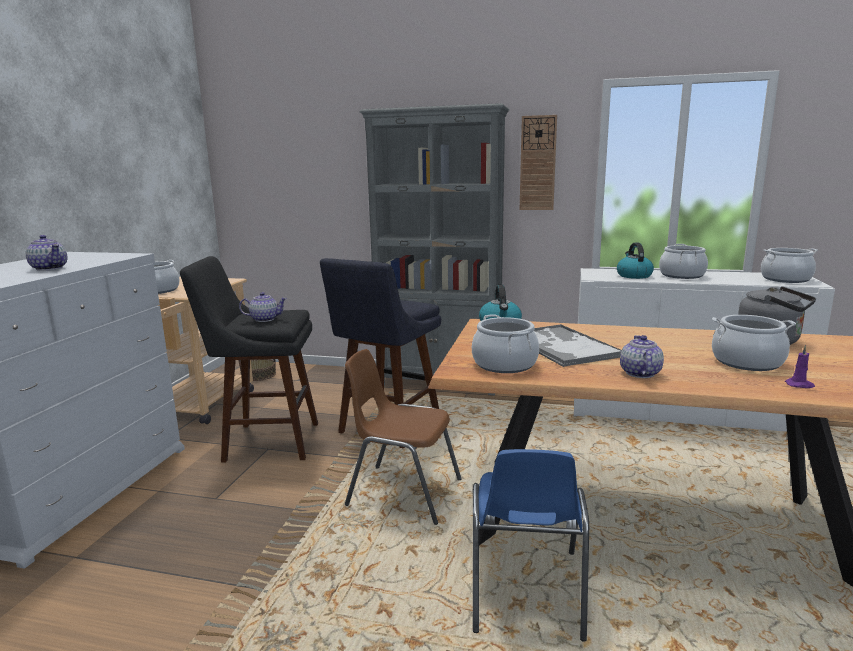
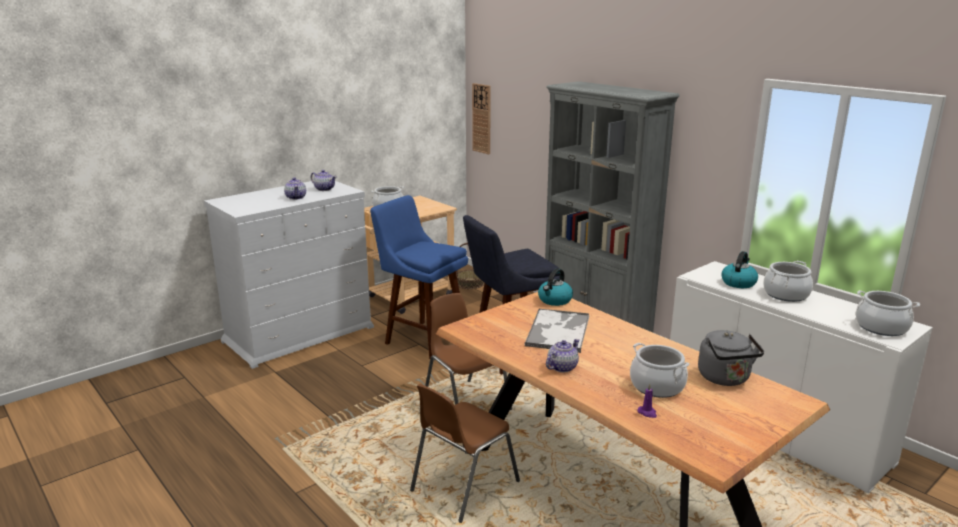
camera: 35 degrees right, 5 degrees up
(264, 319) = (423, 251): teapot -> teapot (324, 189)
(265, 442) = (422, 338): black stool -> blue stool
(505, 364) = (494, 332): cooking pot -> none
(525, 591) = (462, 486): blue chair -> brown chair
(537, 163) = (700, 150): wall clock -> wall clock (482, 118)

